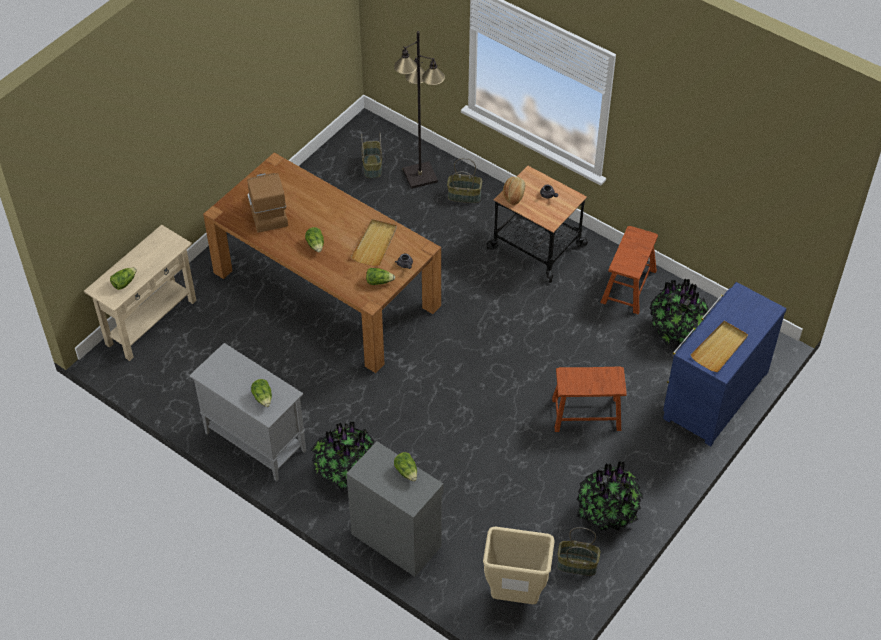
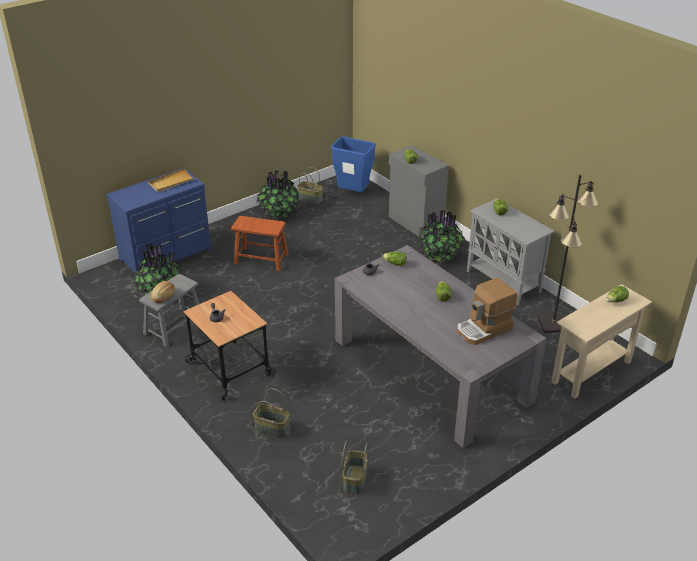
camera: 165 degrees left, 15 degrees down
(266, 211) = (484, 329): coffee machine -> coffee machine turned 60 degrees clockwise
(326, 289) = (431, 370): brown dining table -> grey dining table
(375, 244) = (390, 288): beige tray -> none
(419, 175) = (308, 458): black floor lamp -> black floor lamp (553, 324)
(514, 194) = (246, 323): bread -> bread (164, 296)
(514, 595) = (353, 193): beige trash can -> blue trash can
(628, 286) = (174, 326): brown stool -> grey stool

